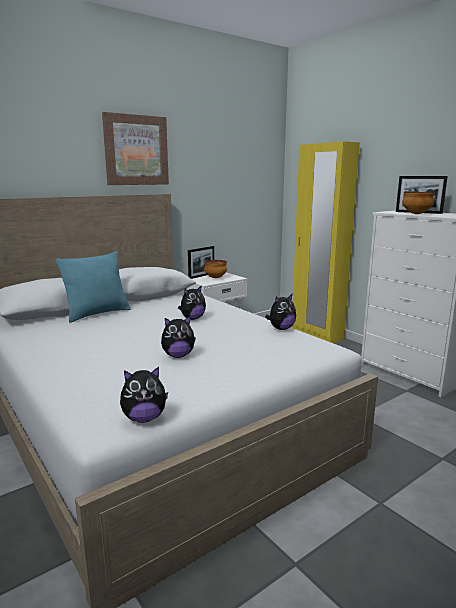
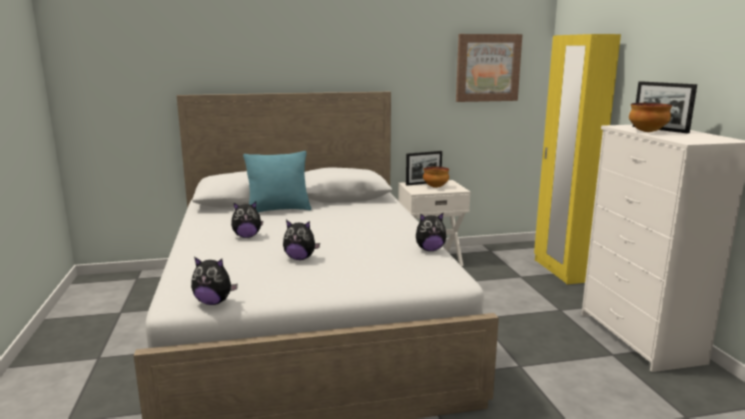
camera: 25 degrees right, 0 degrees up
(136, 150) = (356, 46): picture -> picture (487, 68)
(192, 318) = (356, 226): plush toy -> plush toy (247, 236)

